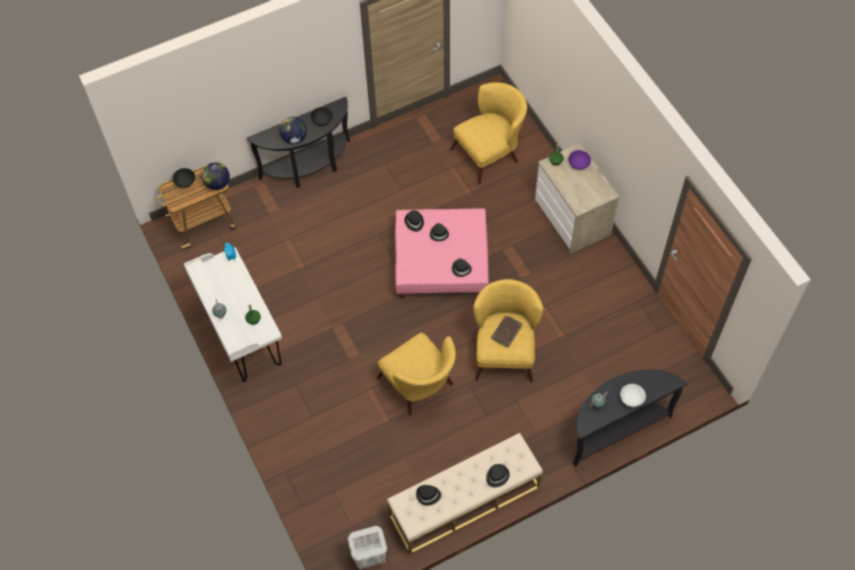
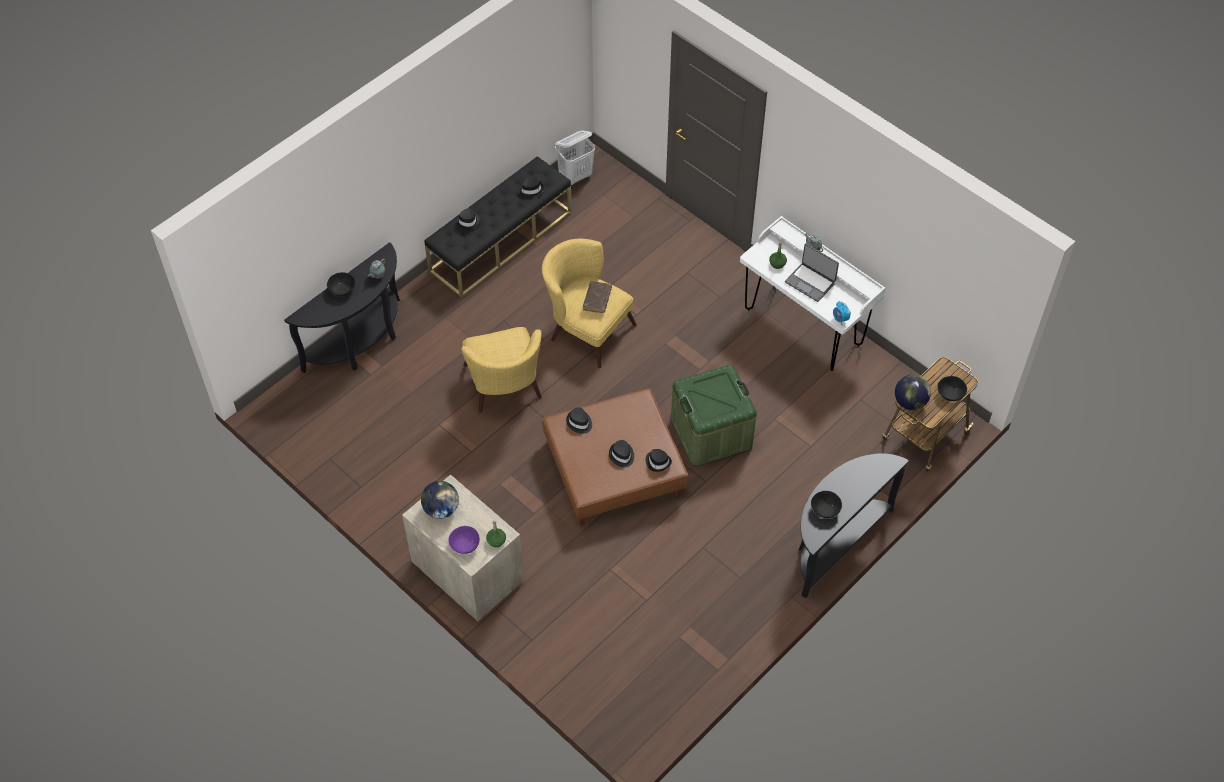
camera: 160 degrees right, 5 degrees down
(236, 295) = (810, 282): none -> laptop
(294, 138) = (847, 475): globe -> globe (441, 509)
(358, 268) = (711, 433): none -> green storage box
(441, 262) = (614, 468): pink ottoman -> brown ottoman
(464, 501) = (501, 241): beige bench -> black bench
(490, 153) = (604, 634): yellow armchair -> none
(506, 333) = (500, 352): brown book -> brown book (597, 299)
(631, 399) = (342, 290): white bowl -> black bowl

